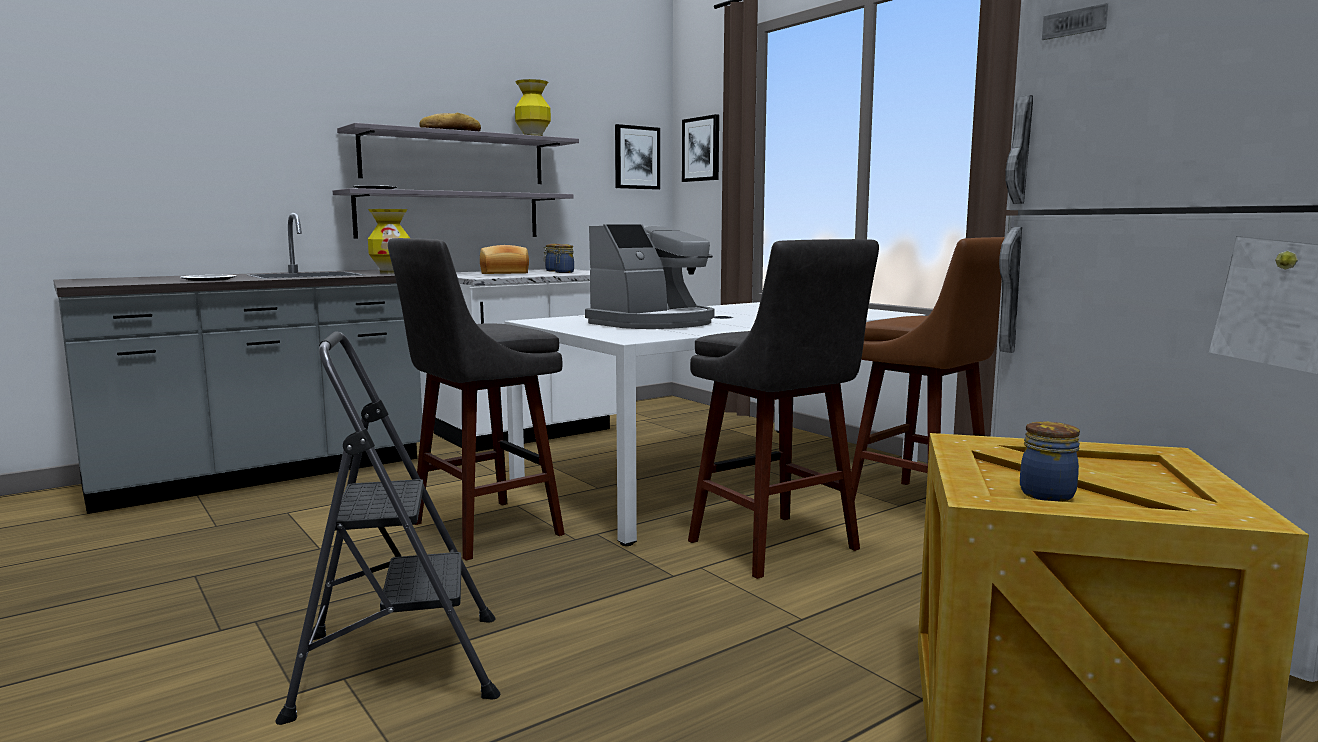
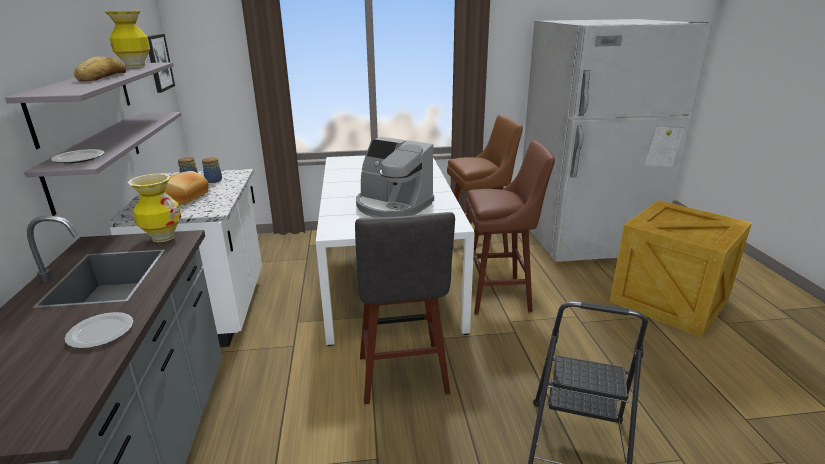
camera: 60 degrees left, 15 degrees up
(653, 323) = (392, 206): coffee machine -> coffee machine turned 135 degrees clockwise
(701, 149) = (209, 52): picture -> none
(776, 548) = (500, 295): grey stool -> brown stool
(1047, 494) = (702, 235): jar -> none

